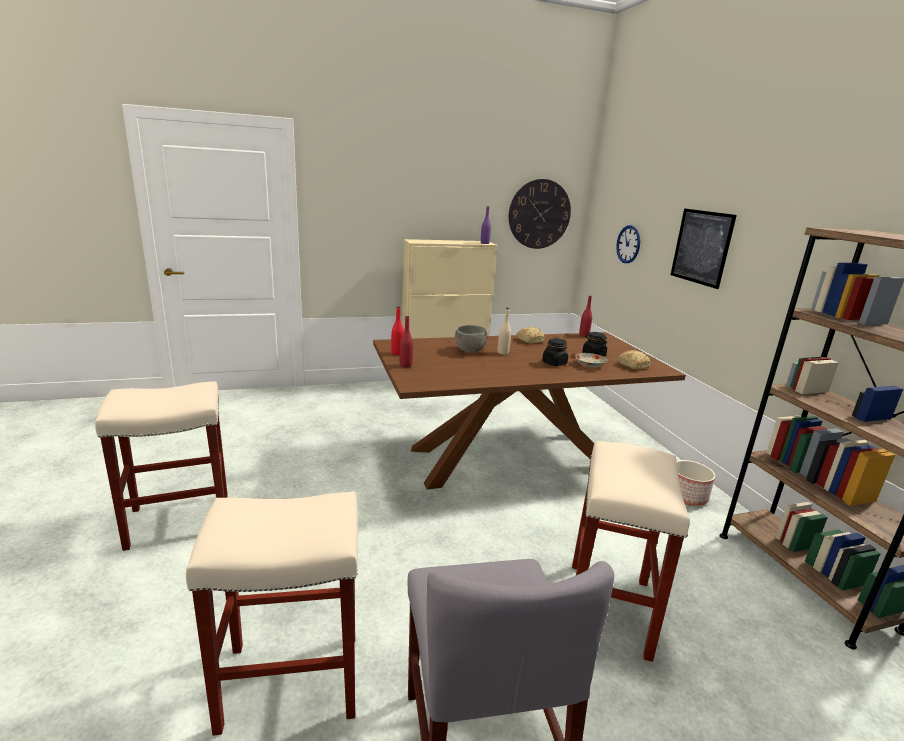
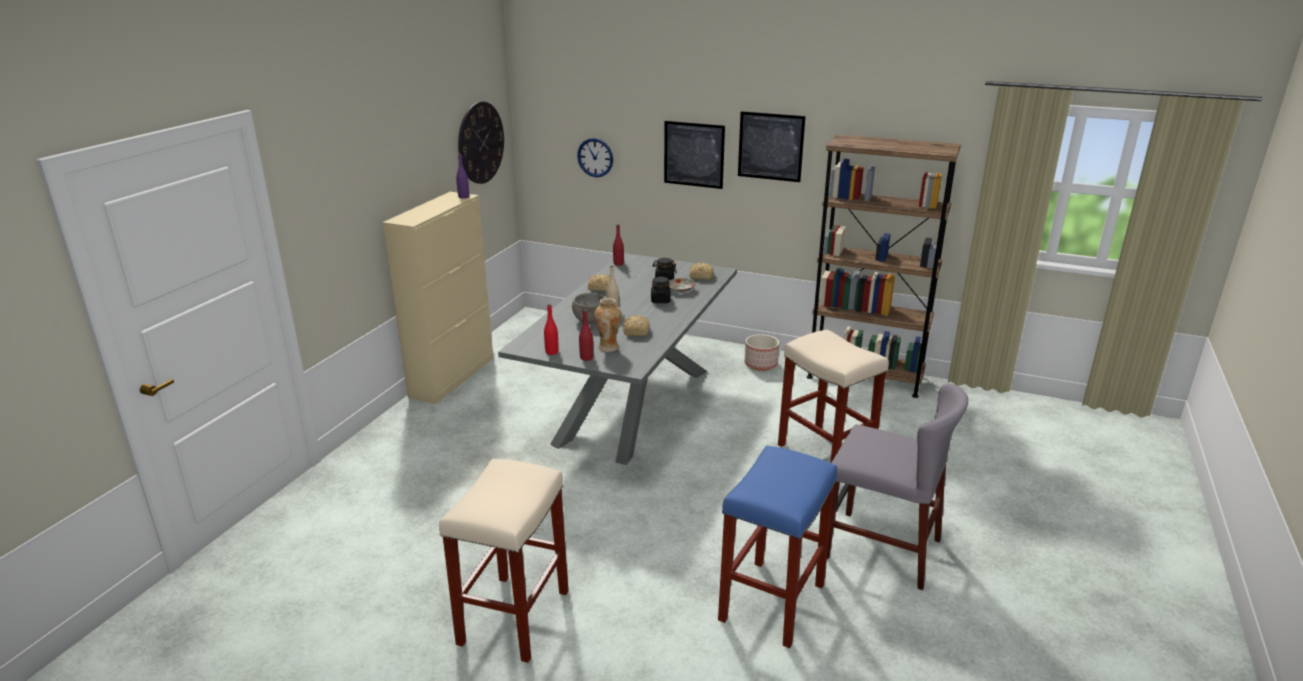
camera: 50 degrees left, 5 degrees up
(289, 681) = (772, 603): beige stool -> blue stool
(436, 367) = (608, 347): none -> vase
(482, 369) = (636, 331): none -> bread
(511, 458) = (632, 406): brown dining table -> grey dining table
(778, 243) = (770, 146): none -> picture

